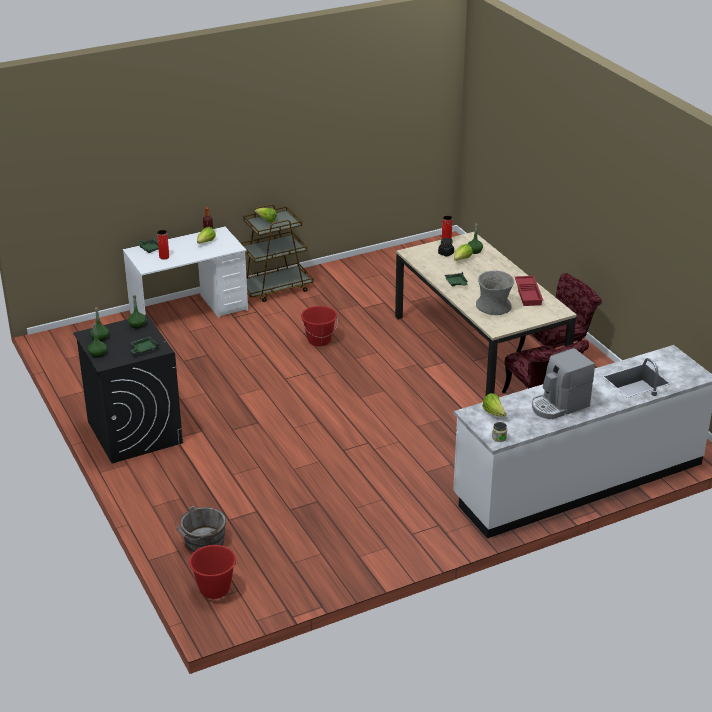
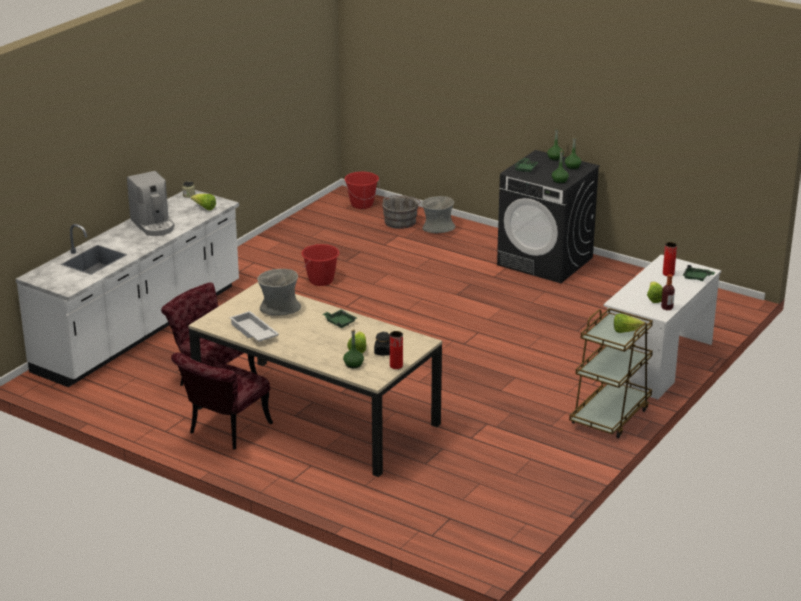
camera: 150 degrees right, 5 degrees down
(177, 514) = (438, 228): none -> grey vase
(319, 340) = (490, 375): red bucket -> red bucket (321, 280)
(529, 294) = (253, 332): red tray -> white tray
(559, 406) = (153, 225): coffee machine -> coffee machine turned 120 degrees clockwise

